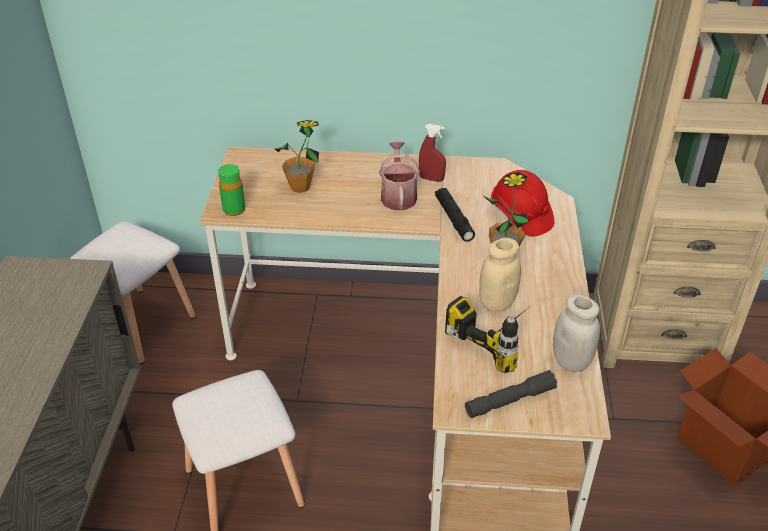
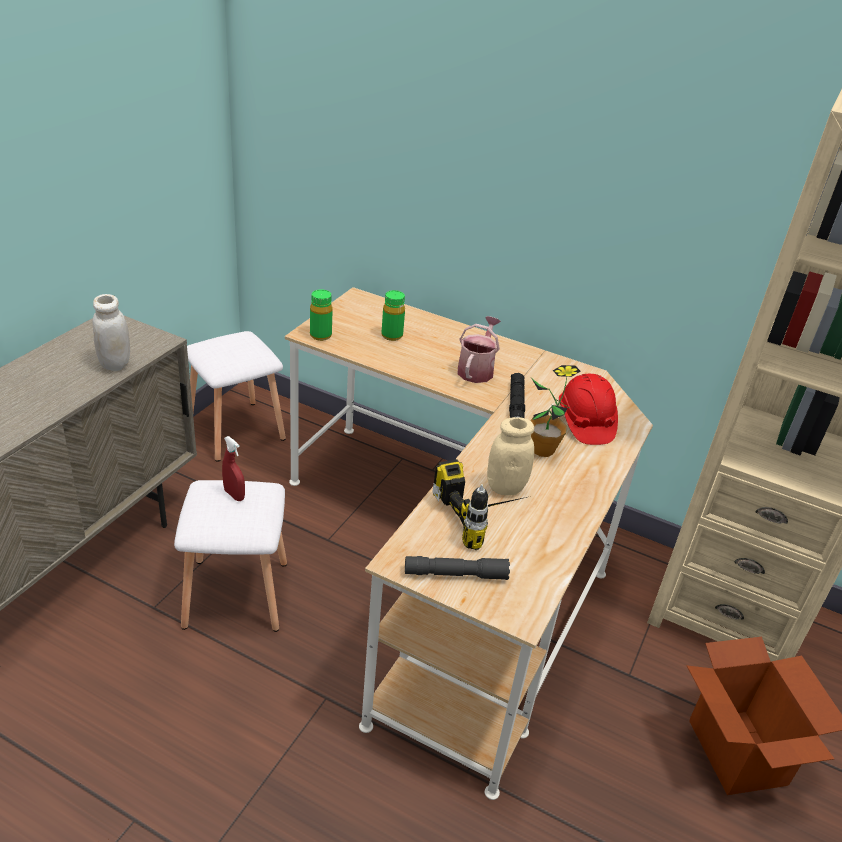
camera: 20 degrees right, 5 degrees down
(300, 187) = (392, 336): potted plant -> green bottle
(431, 179) = (519, 365): red spray bottle -> red spray bottle (234, 495)
(571, 361) = (543, 563): white jar -> white jar (115, 364)

